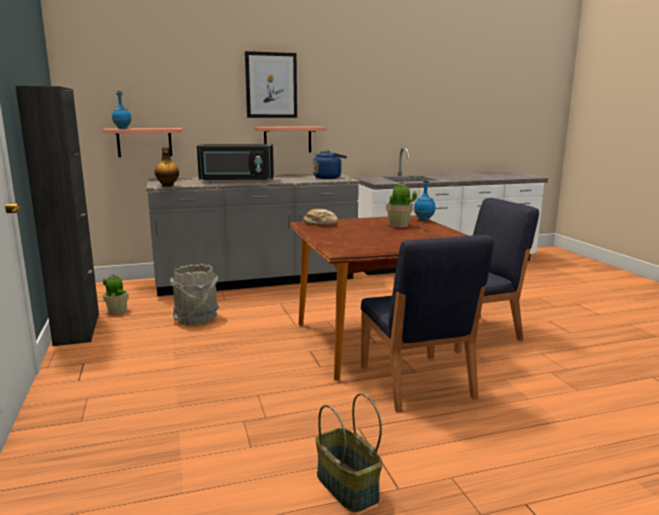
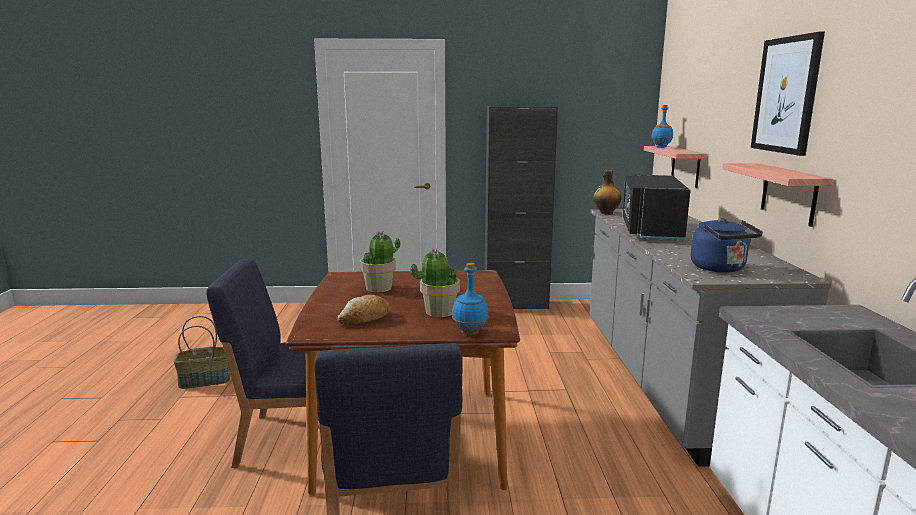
camera: 105 degrees right, 0 degrees up
(117, 311) = (555, 315): potted plant -> potted plant (379, 288)
(196, 319) = (525, 344): grey bucket -> none
(320, 223) = (477, 279): bread -> bread (364, 319)

